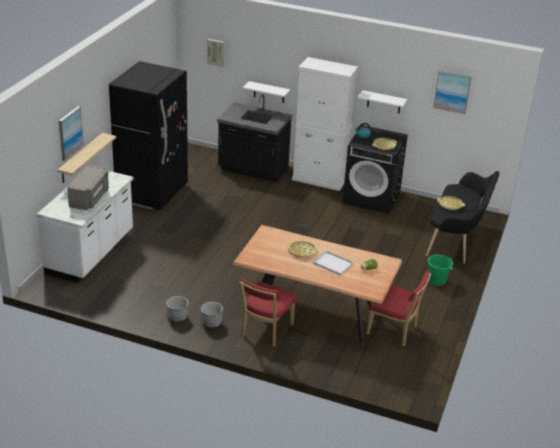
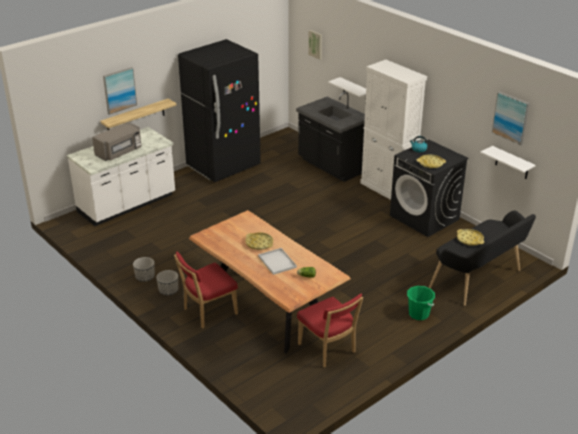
camera: 30 degrees right, 0 degrees up
(384, 102) = (449, 118): white shelf -> white shelf (512, 163)

